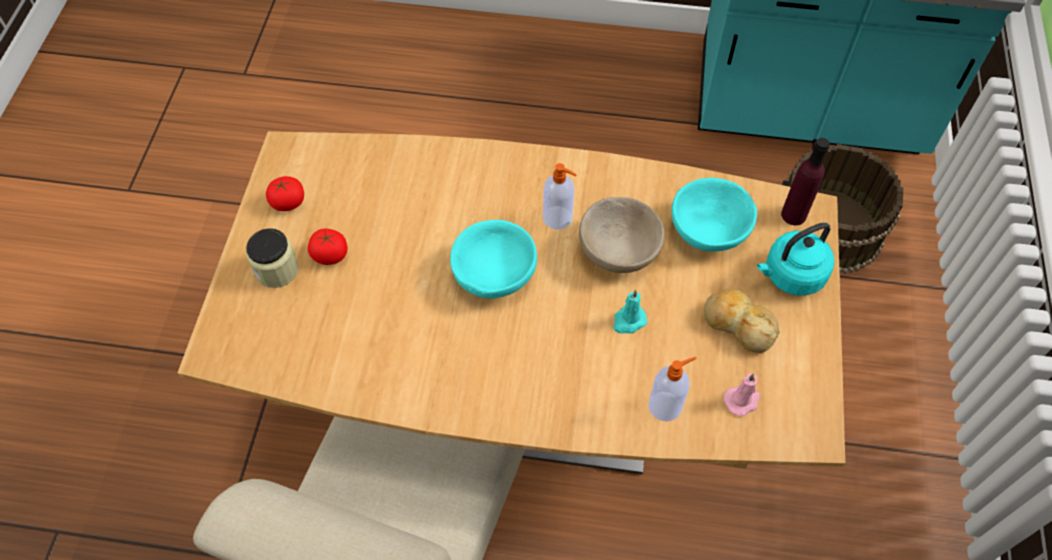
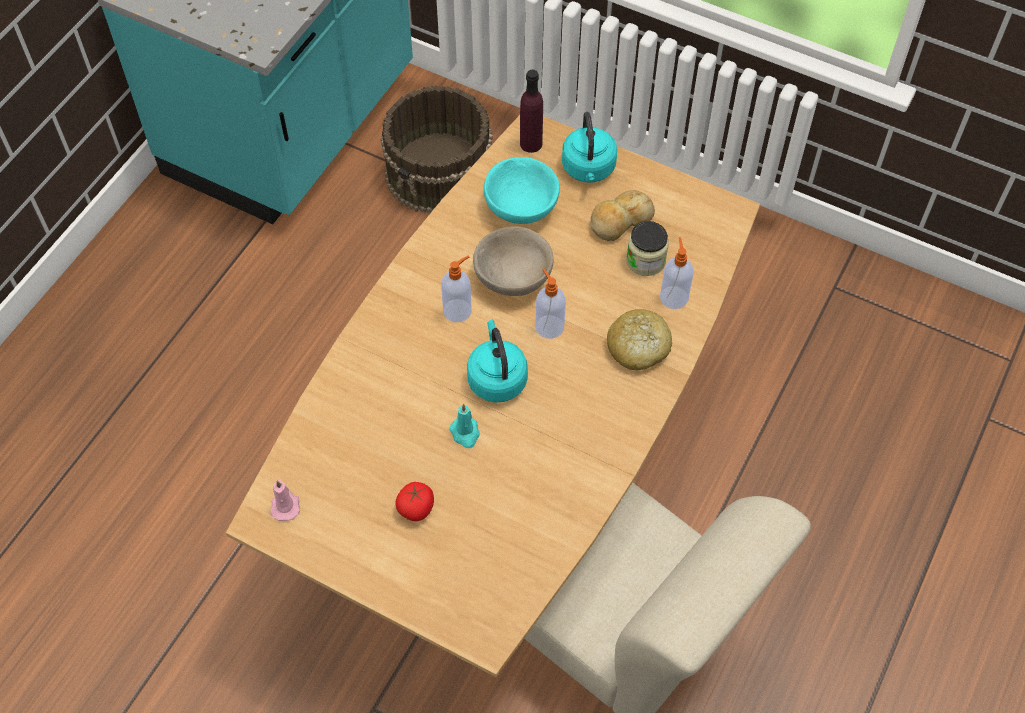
camera: 70 degrees left, 0 degrees up
(277, 270) = (413, 560): jar -> jar (645, 260)
(288, 203) = (333, 532): tomato -> none
(494, 274) = (496, 378): turquoise bowl -> turquoise kettle
(574, 299) = (549, 326): none -> soap dispenser
(585, 389) = (638, 347): none -> bread
(628, 321) = (586, 294): turquoise candle -> turquoise candle (465, 433)
(742, 400) = (687, 245): pink candle -> pink candle (285, 505)

